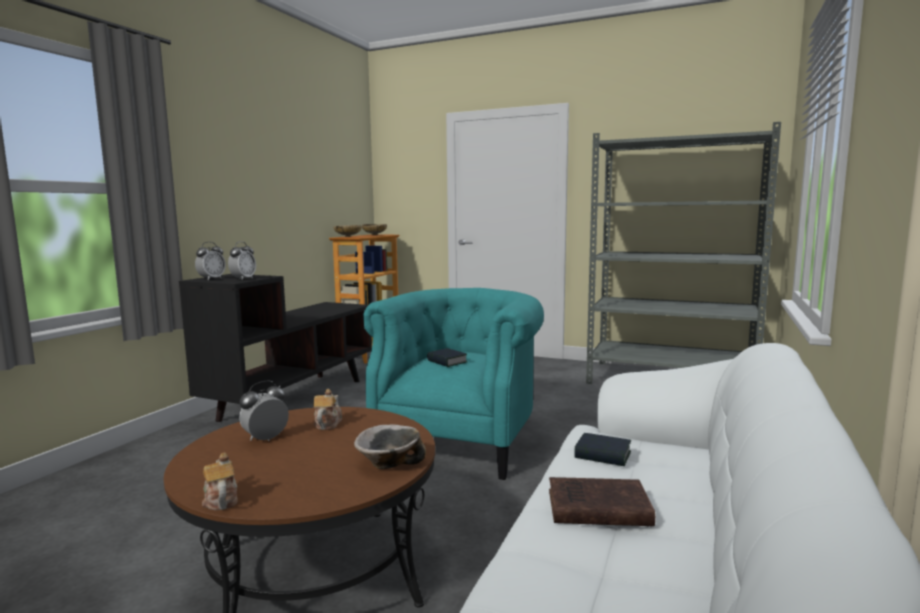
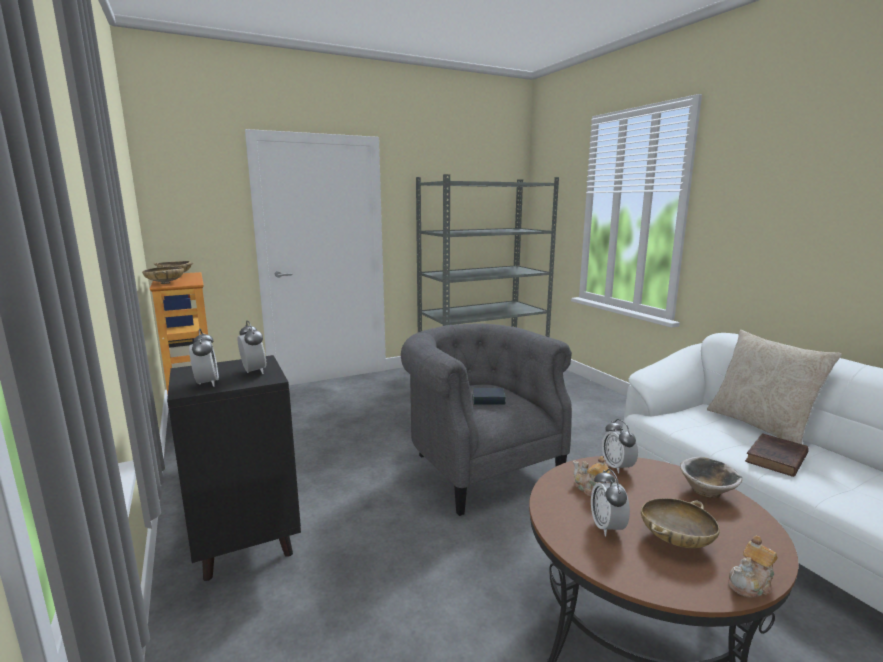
camera: 50 degrees left, 5 degrees up
(220, 500) = (751, 584): teapot -> teapot turned 45 degrees counterclockwise
(270, 464) = (675, 540): none -> beige bowl
(388, 424) = (617, 467): none -> alarm clock
(461, 441) = (478, 466): turquoise armchair -> grey armchair
(602, 455) = (698, 429): book -> none
(706, 488) = (760, 425): none -> beige pillow

